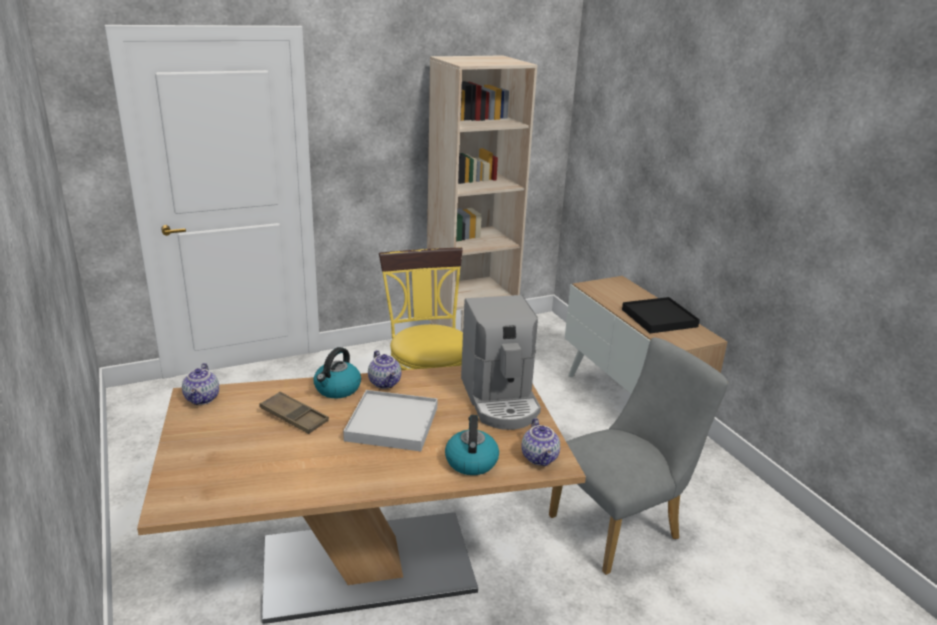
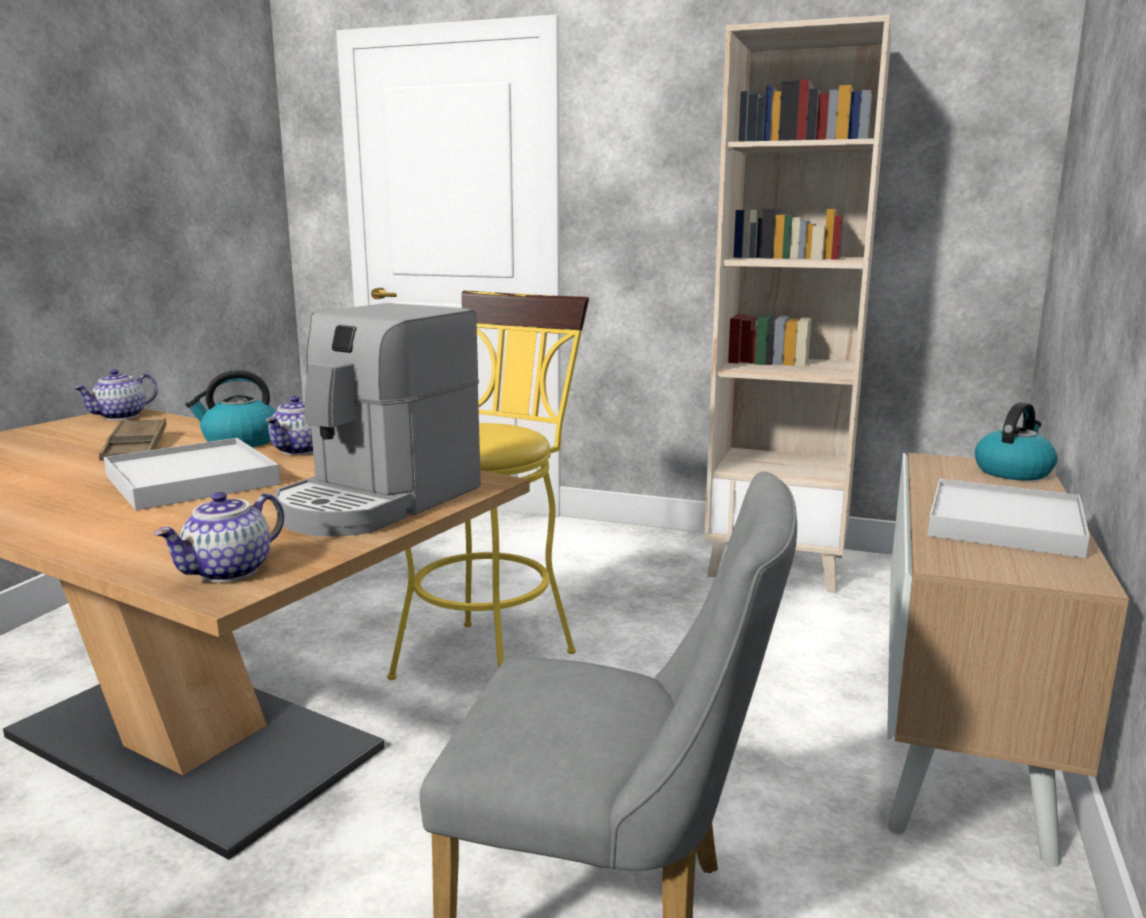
camera: 45 degrees right, 10 degrees down
(471, 461) = (148, 539): kettle -> kettle (1013, 471)
(659, 318) = (1004, 524): black tray -> white tray

